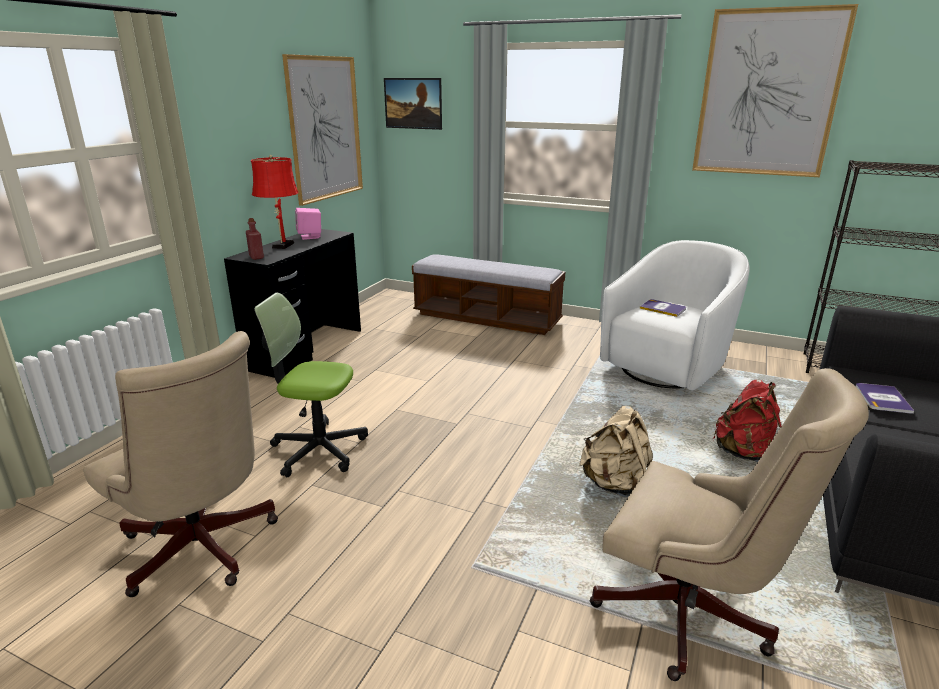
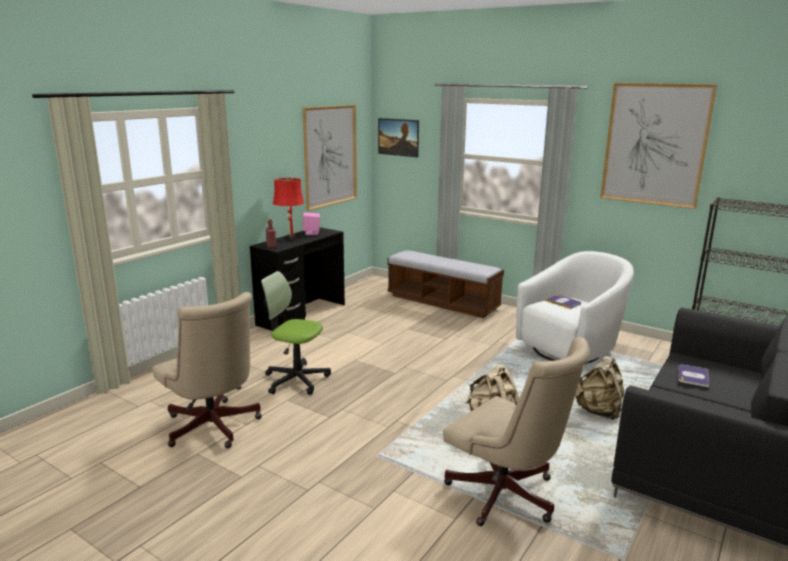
camera: 10 degrees right, 5 degrees down
(745, 453) = (598, 411): red backpack -> beige backpack

